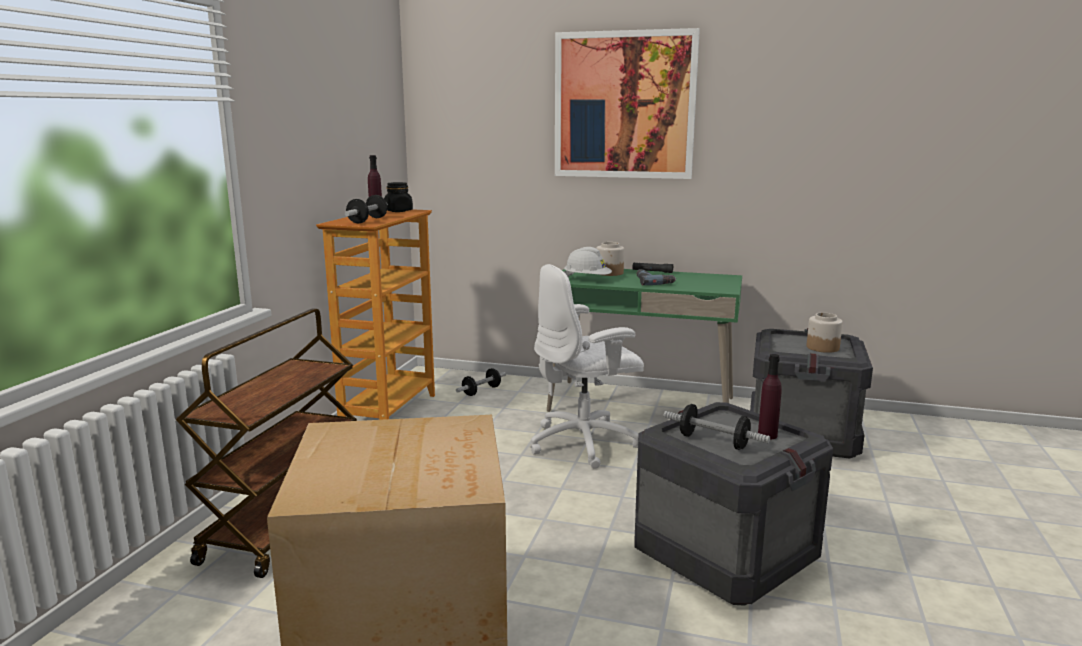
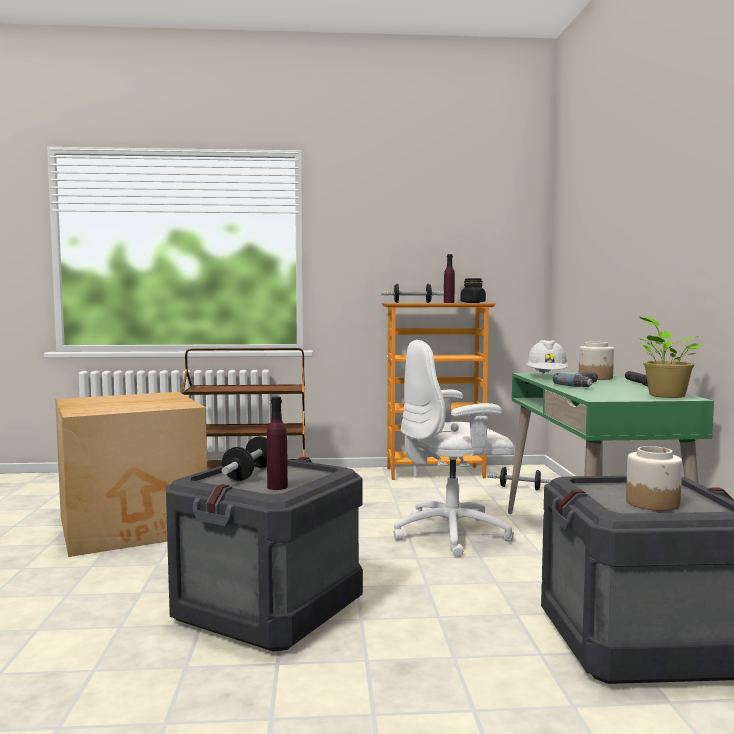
camera: 70 degrees right, 10 degrees down
(585, 443) = (453, 534): white office chair -> white office chair turned 60 degrees counterclockwise
(624, 105) = (646, 182): picture -> none
(717, 278) = (665, 395): none -> potted plant

